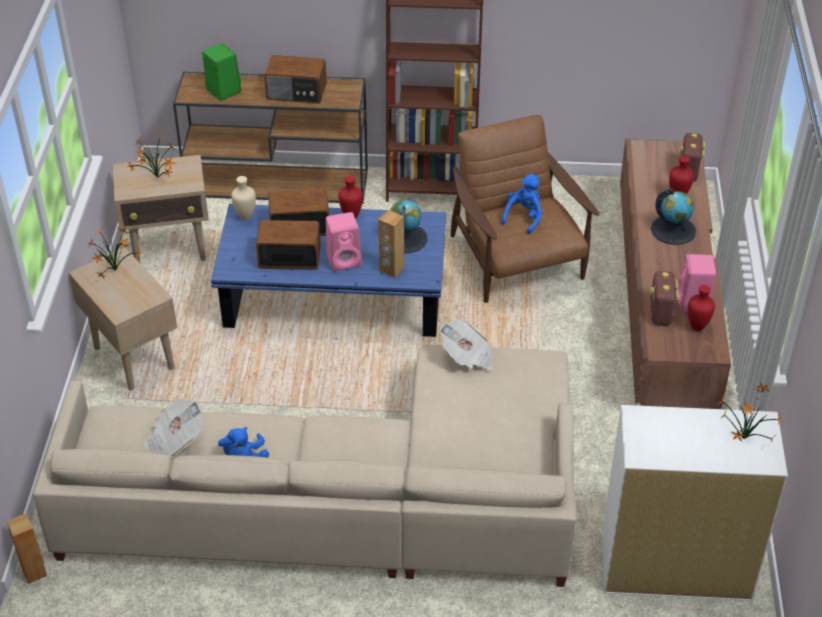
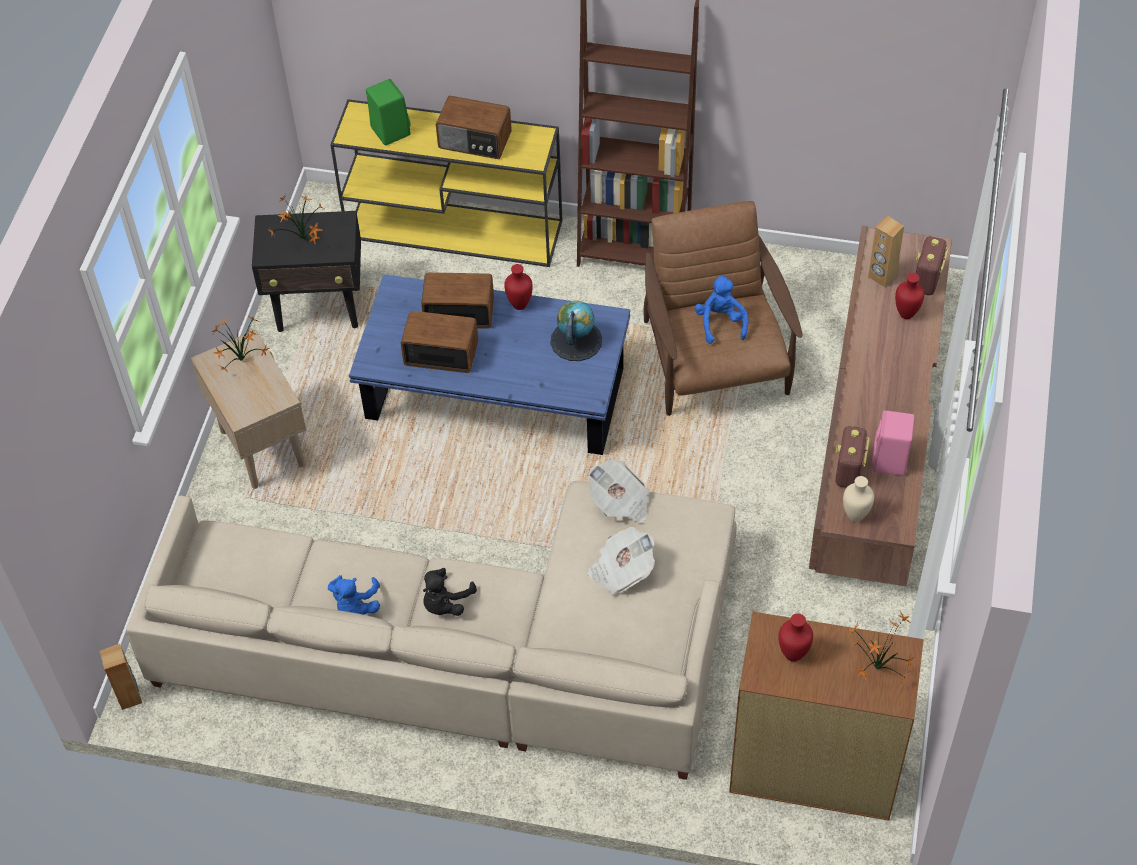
camera: 10 degrees right, 10 degrees up
(170, 250) = (319, 310): beige side table -> black side table
(175, 440) = (285, 573): newspaper -> newspaper (621, 570)
(244, 217) = (398, 294): beige vase -> beige vase (854, 516)
(279, 183) = (456, 229): brown console table -> yellow console table
(326, 450) = (445, 603): none -> black plush toy
(345, 260) = (503, 363): pink speaker -> none
(391, 269) = (553, 381): brown speaker -> brown speaker (881, 277)
(524, 217) = (720, 323): blue plush toy -> blue plush toy turned 45 degrees counterclockwise
(673, 230) = (890, 360): globe -> none
(674, 565) = (813, 768): white cabinet -> brown cabinet
(697, 326) = (888, 493): red vase -> red vase (794, 654)

